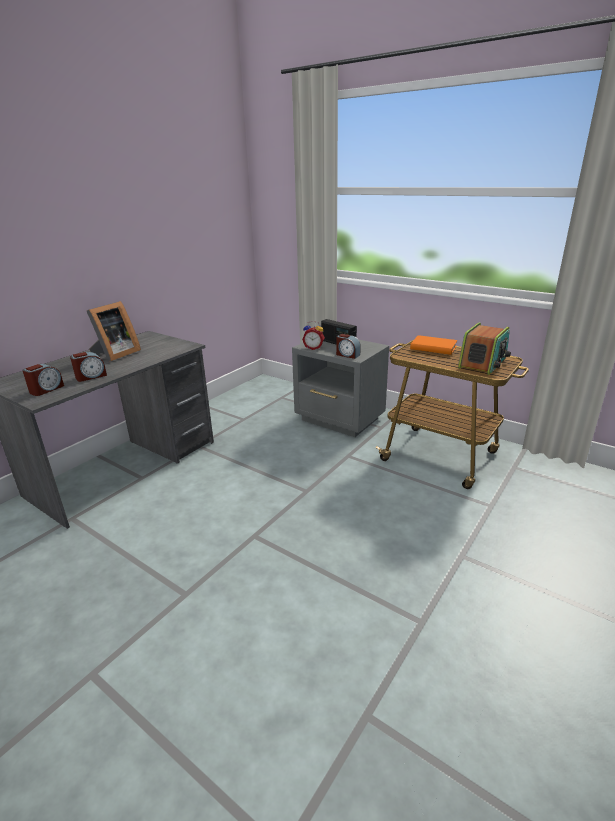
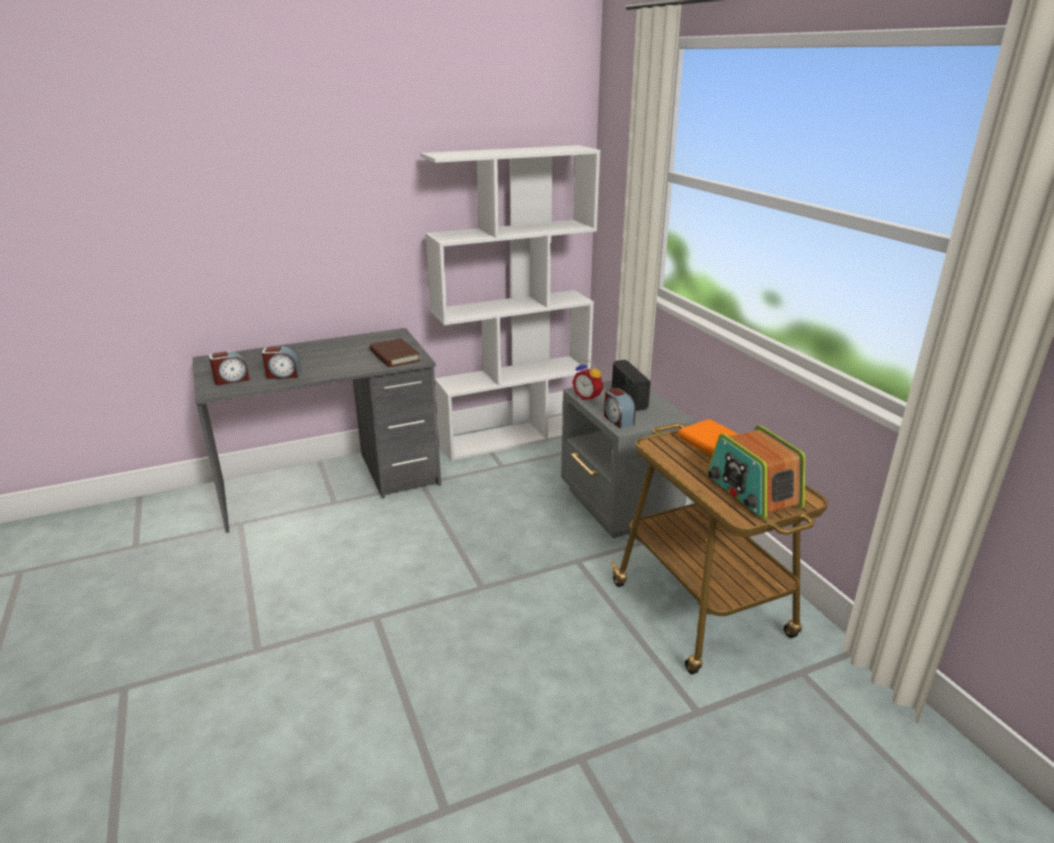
camera: 30 degrees right, 0 degrees up
(115, 354) = (336, 352): picture frame -> none
(167, 347) = (394, 356): none -> brown book
(233, 400) = (514, 436): none -> white bookcase
(483, 363) = (752, 492): radio -> radio turned 90 degrees clockwise

